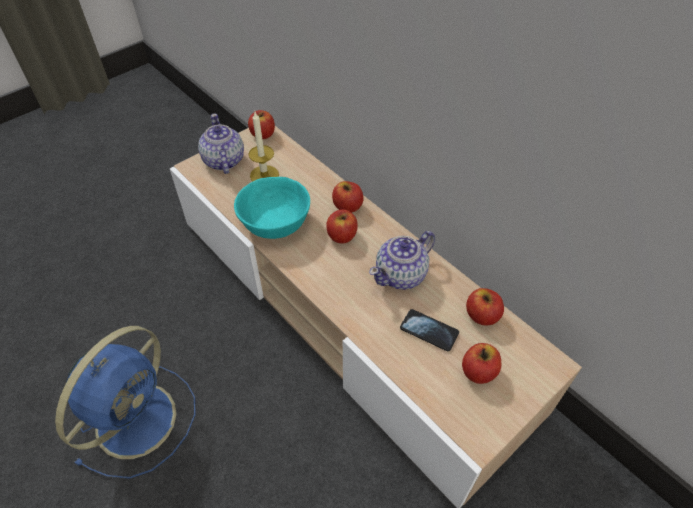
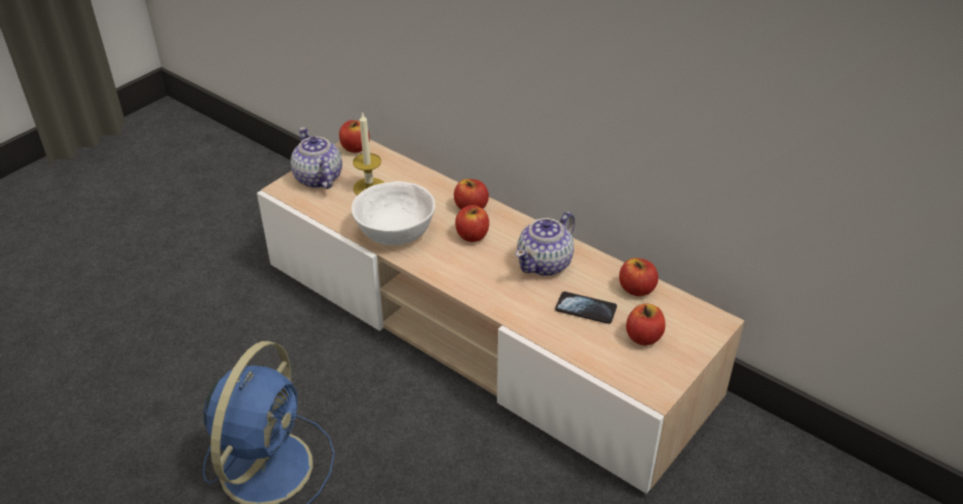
camera: 10 degrees left, 10 degrees down
(274, 222) = (394, 231): turquoise bowl -> white bowl

